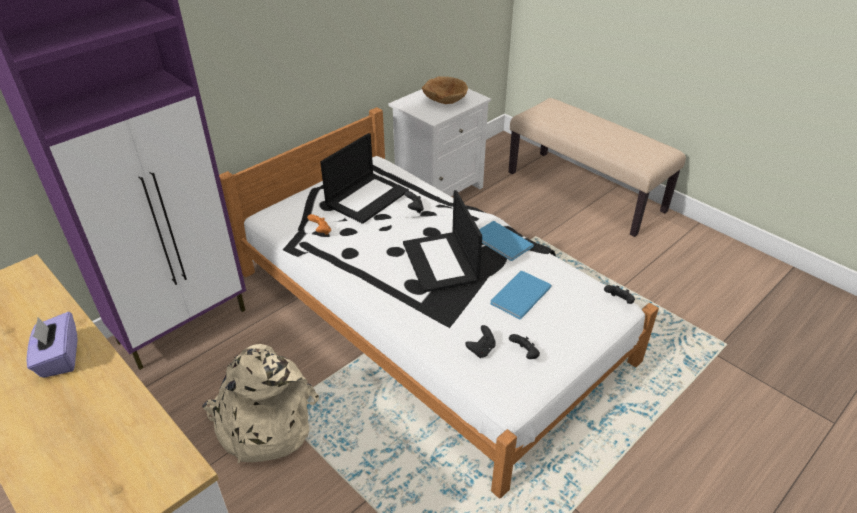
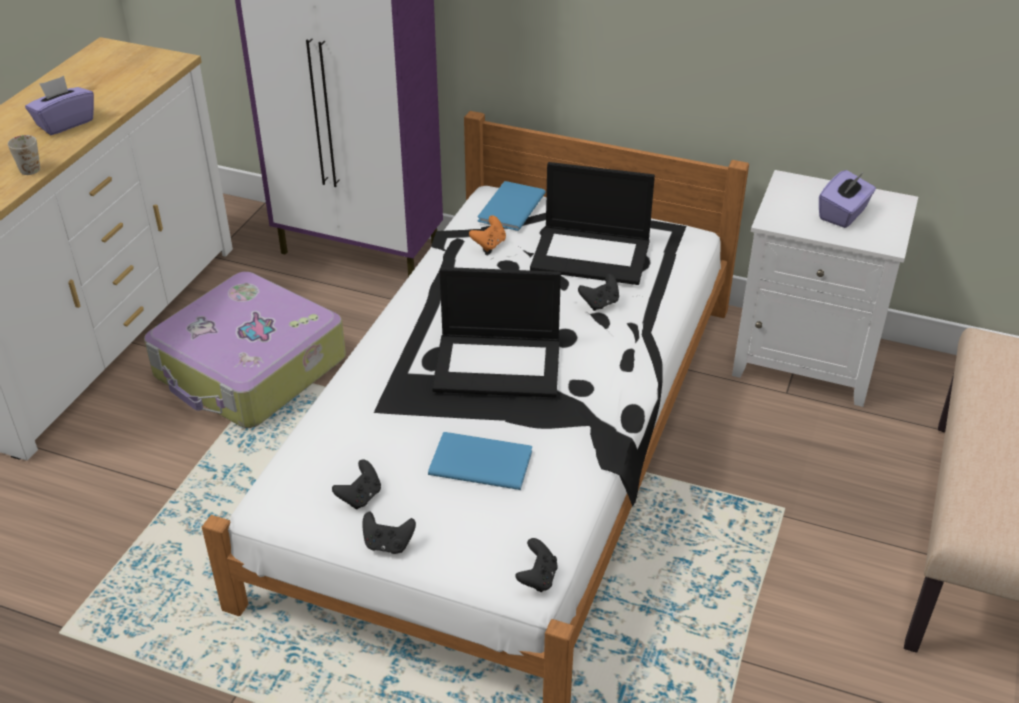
camera: 65 degrees right, 0 degrees up
(117, 394) = (30, 166): none -> white mug
(263, 423) = (250, 369): beige backpack -> suitcase
(441, 262) = (499, 364): laptop -> laptop turned 135 degrees counterclockwise
(444, 99) = (843, 214): brown bowl -> purple tissue box
(481, 350) = (347, 453): black game controller -> black game controller (388, 544)
(502, 243) = (587, 411): blue book -> blue book (509, 208)

